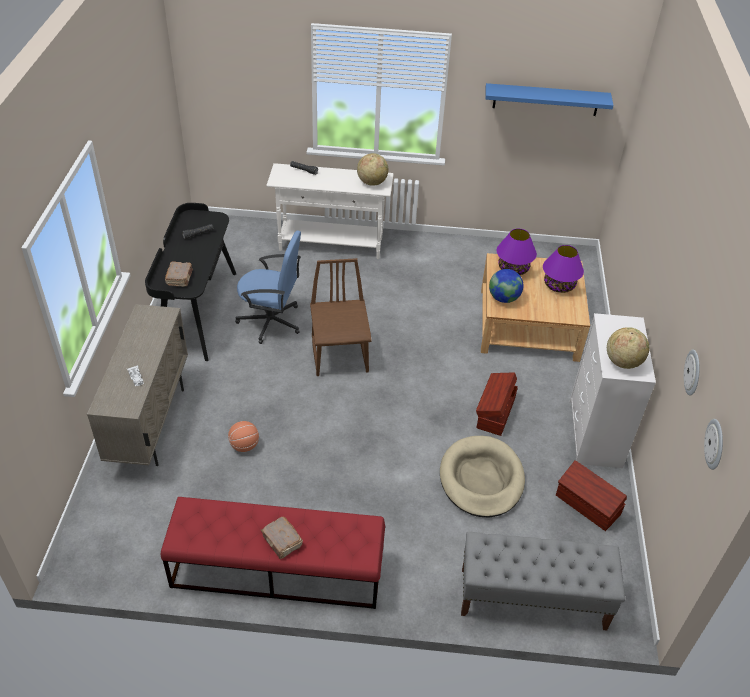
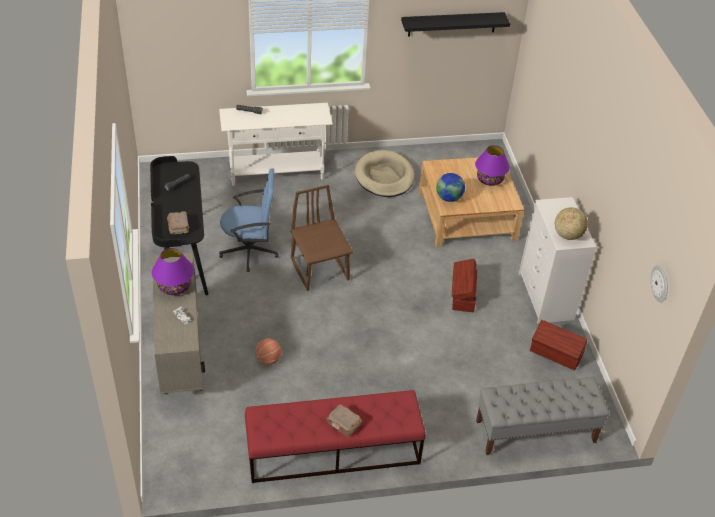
camera: 15 degrees left, 0 degrees up
(372, 182) = (313, 114): globe -> none
(481, 479) = (469, 349): beige dog bed -> beige dog bed (384, 176)
(513, 269) = (448, 171): purple table lamp -> purple table lamp (174, 286)
(546, 99) = (452, 24): blue shelf -> black shelf
(693, 372) = (630, 234): wall clock -> none

